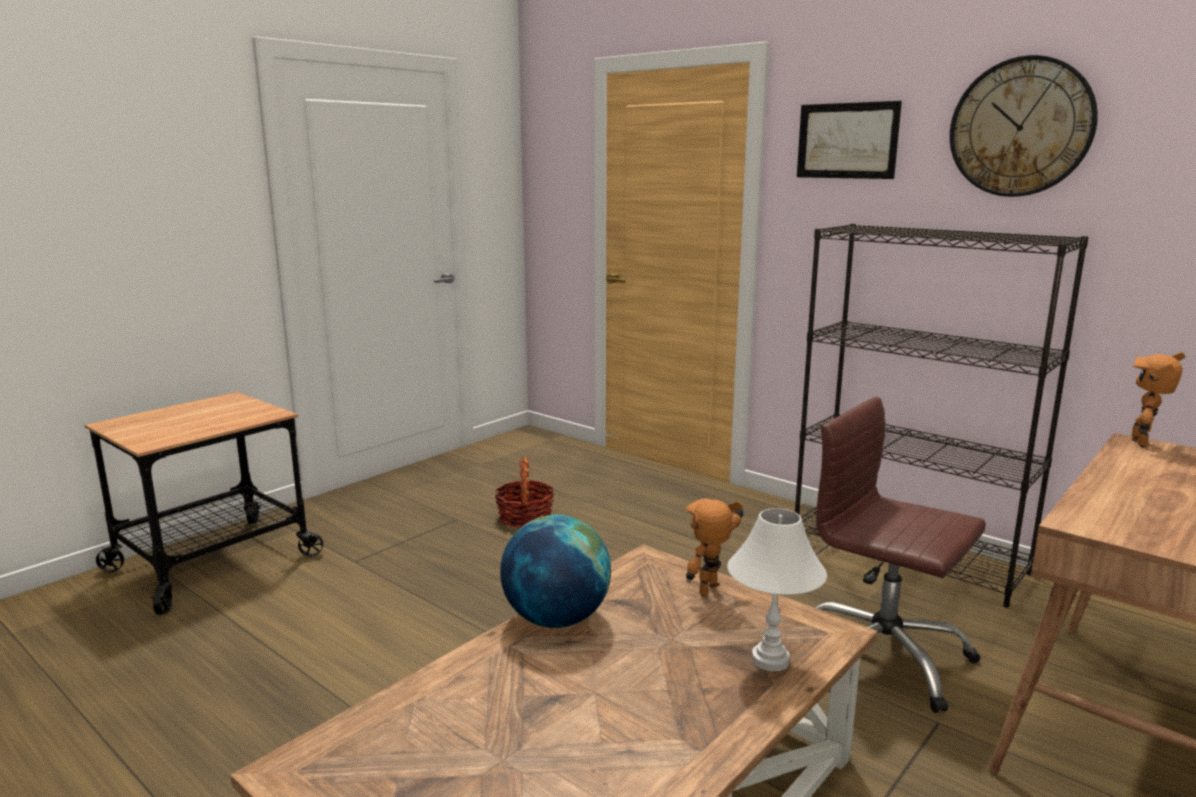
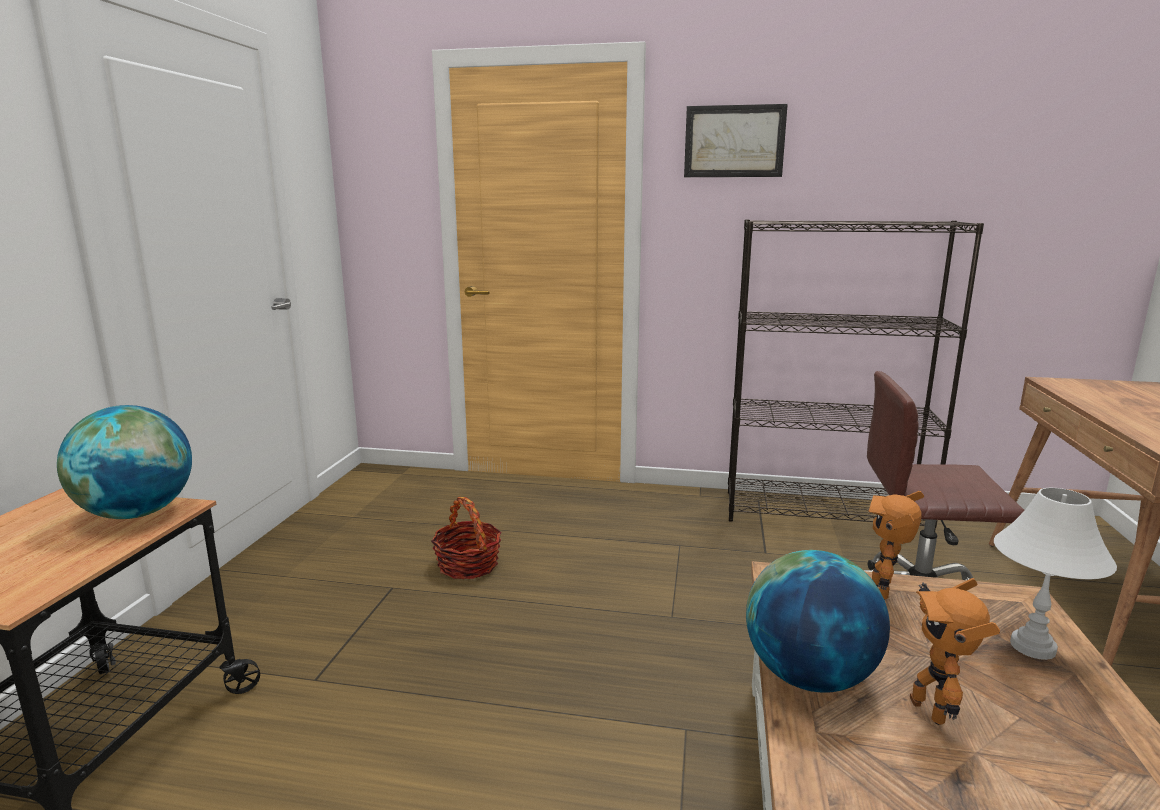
camera: 30 degrees left, 0 degrees up
(251, 413) = (137, 513): none -> globe
(1020, 127) = (895, 129): wall clock -> none
(1143, 443) = (1058, 381): toy robot -> toy robot (932, 710)

